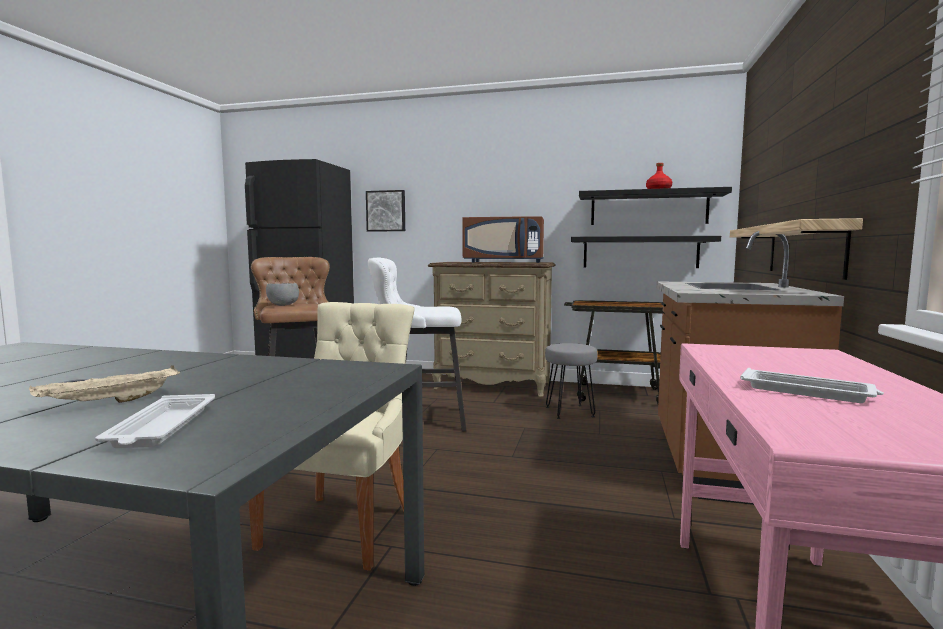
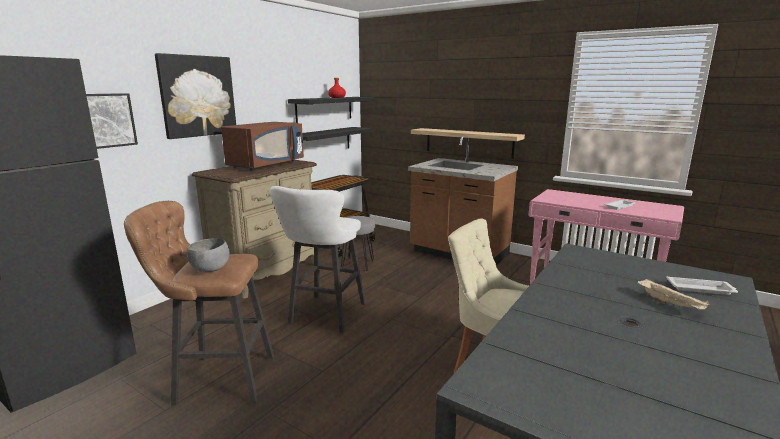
camera: 70 degrees left, 10 degrees up
(465, 192) = (197, 96): none -> picture

